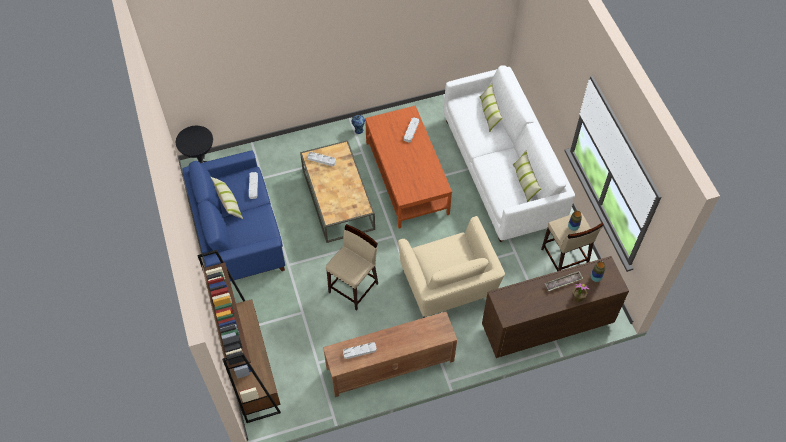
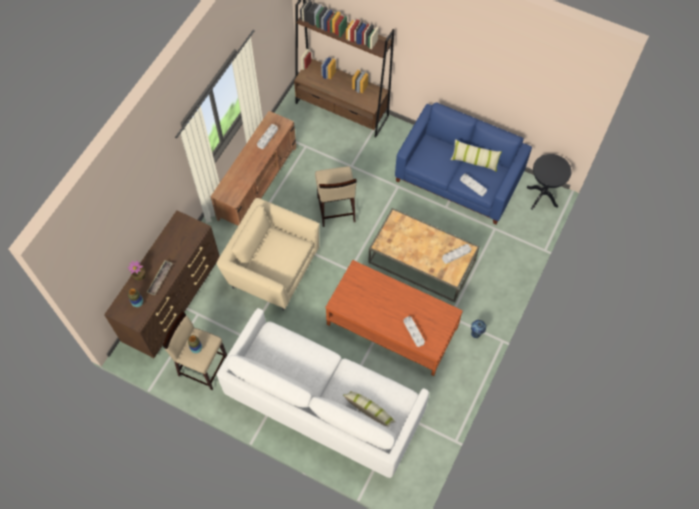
camera: 135 degrees right, 5 degrees up
(525, 182) = (275, 367): pillow -> none

